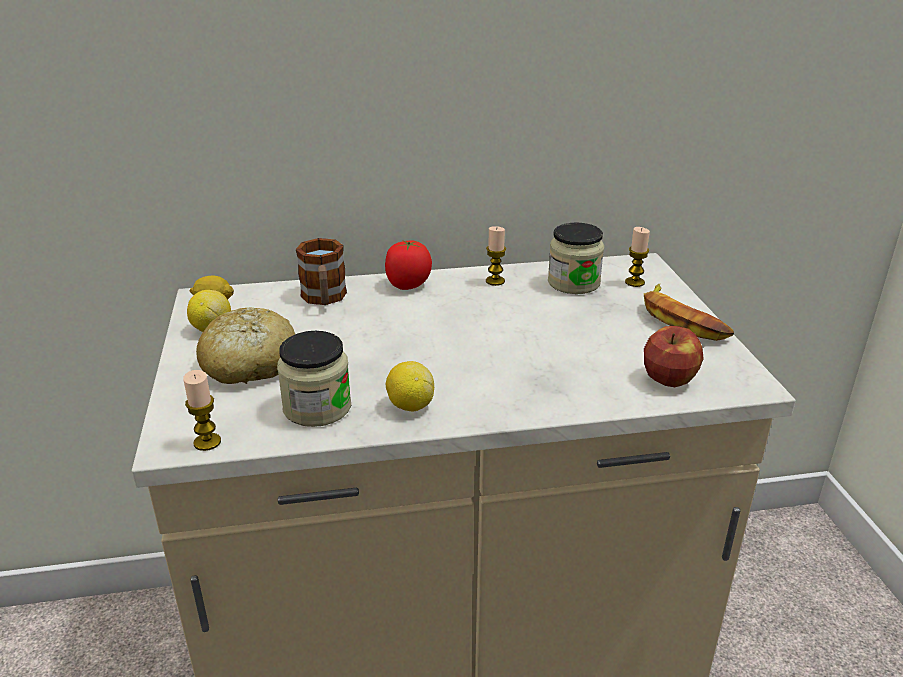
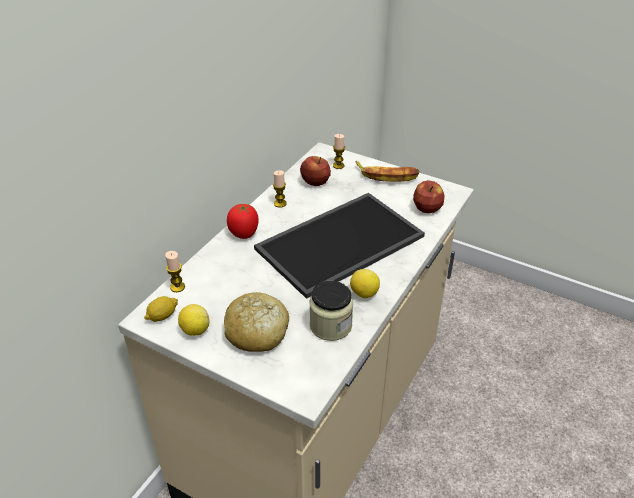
camera: 50 degrees left, 10 degrees up
(207, 442) = (319, 380): candle -> candle (177, 287)
(324, 299) = (218, 270): mug -> none
(488, 345) = (339, 241): none -> tray
(573, 283) = (315, 182): jar -> apple

